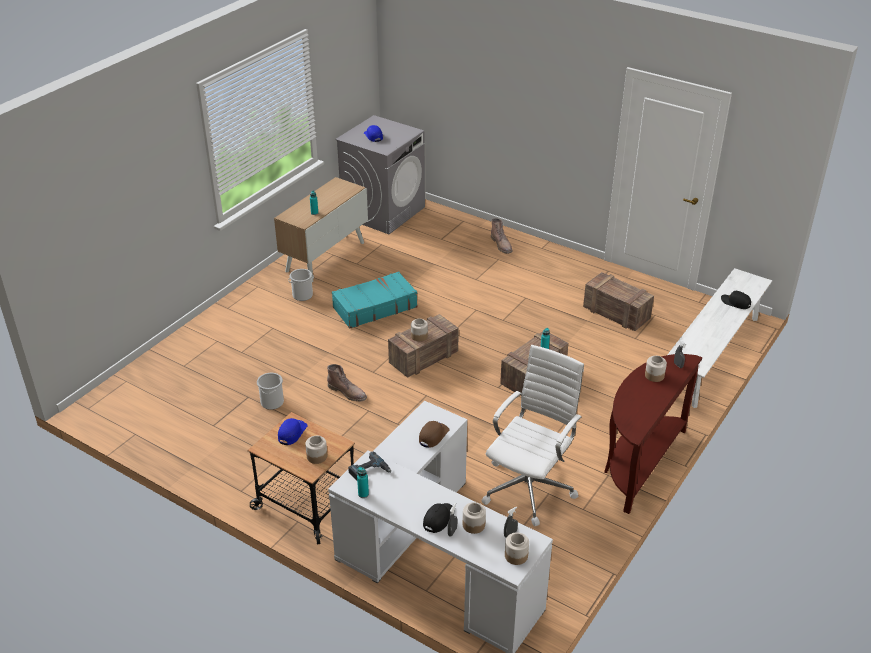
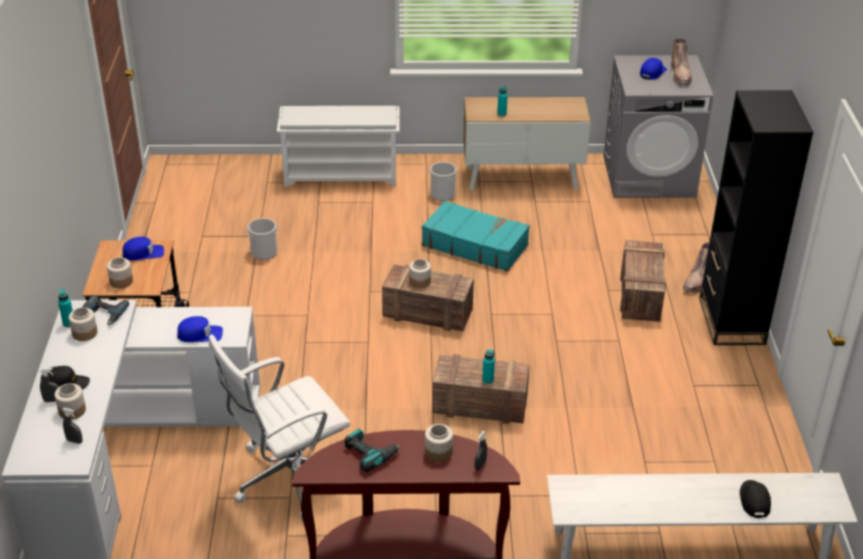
camera: 55 degrees right, 0 degrees up
(222, 328) = (342, 175): none -> white shoe rack
(348, 392) = (322, 289): brown boot -> brown boot (681, 75)
(433, 435) = (200, 334): brown cap -> blue cap
(516, 555) = (45, 457): jar -> jar (85, 333)
(530, 487) = (288, 478): white office chair -> white office chair turned 150 degrees clockwise
(548, 252) = (731, 321): none -> black bookcase
(617, 313) = (677, 427): crate -> crate (640, 296)
(635, 402) = (370, 453): none -> power drill

